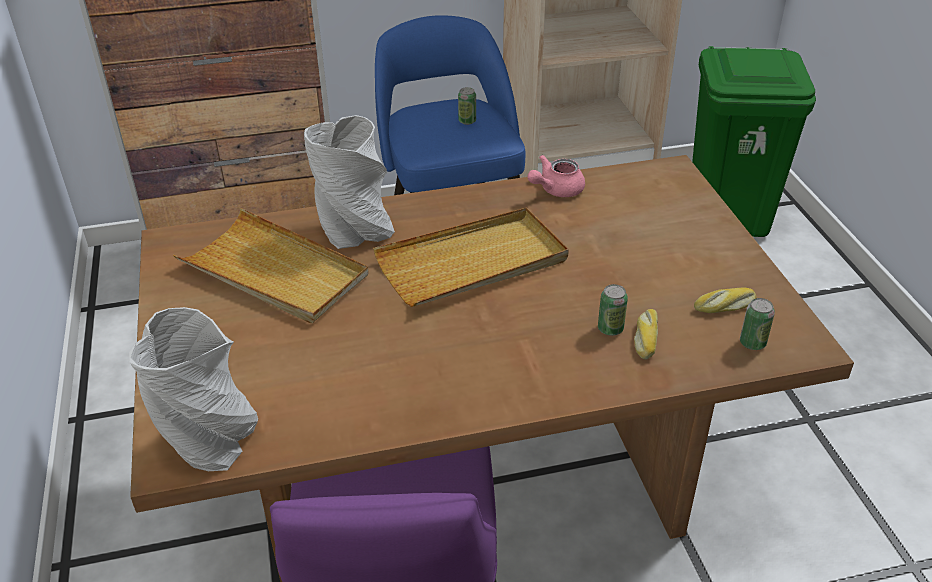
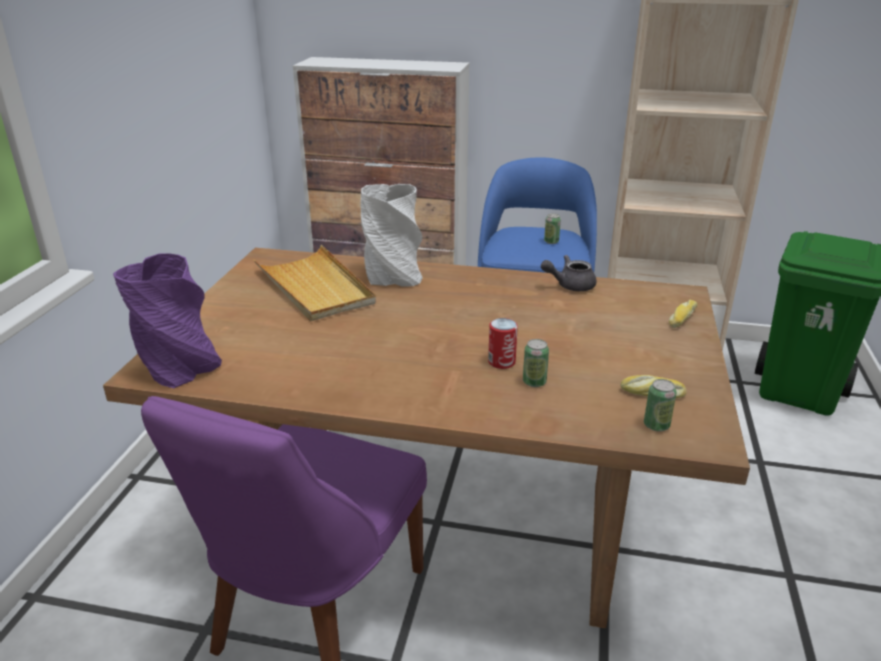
camera: 25 degrees right, 10 degrees down
(209, 441) = (179, 369): grey vase -> purple vase
(473, 263) = (461, 314): beige tray -> none
(556, 190) = (569, 285): pink teapot -> grey teapot
(561, 313) = (501, 362): none -> can
(645, 338) = (559, 396): bread -> bread (681, 318)

